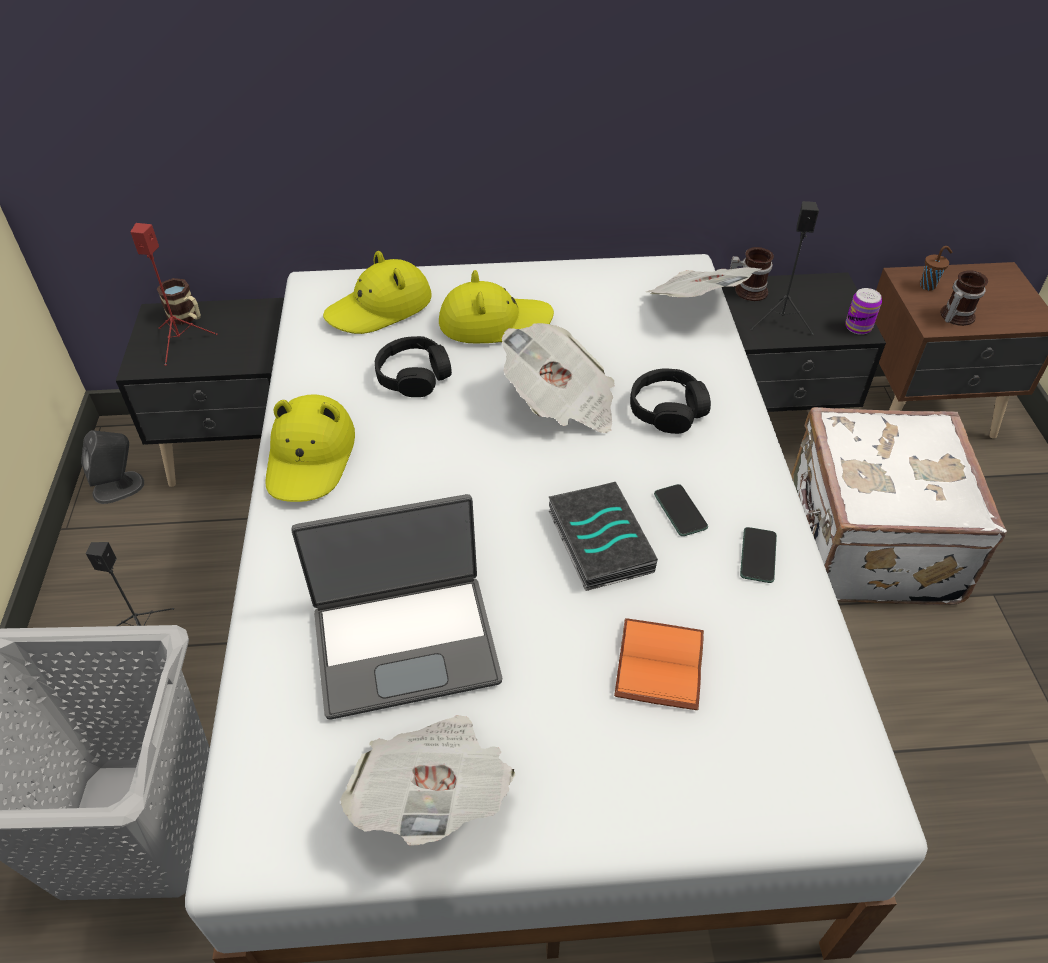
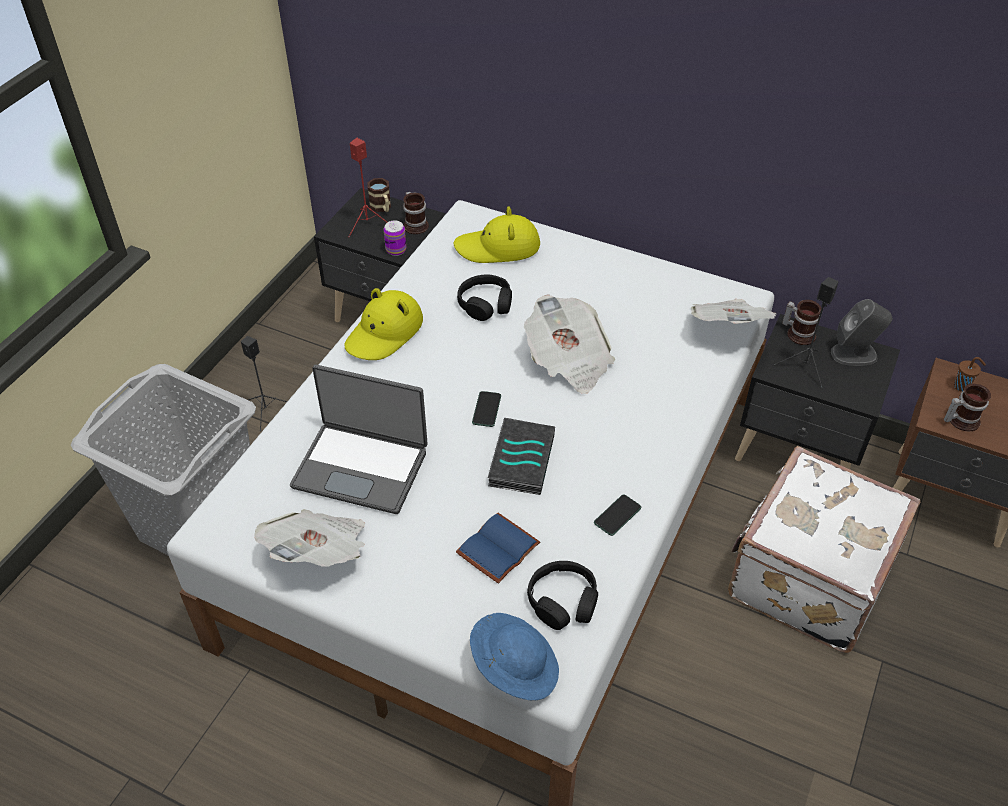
camera: 30 degrees right, 0 degrees up
(119, 487) = (304, 309): grey speaker -> grey speaker (854, 354)
(244, 322) = (416, 224): none -> mug
(494, 322) = (567, 287): yellow hat -> none
(662, 666) = (499, 550): orange book -> blue book
(667, 410) = (639, 395): black headphones -> black headphones (563, 601)
(680, 511) = (589, 465): phone -> phone (486, 409)
(802, 812) = (514, 667): none -> blue hat
(858, 327) = (866, 396): can -> can (396, 250)

